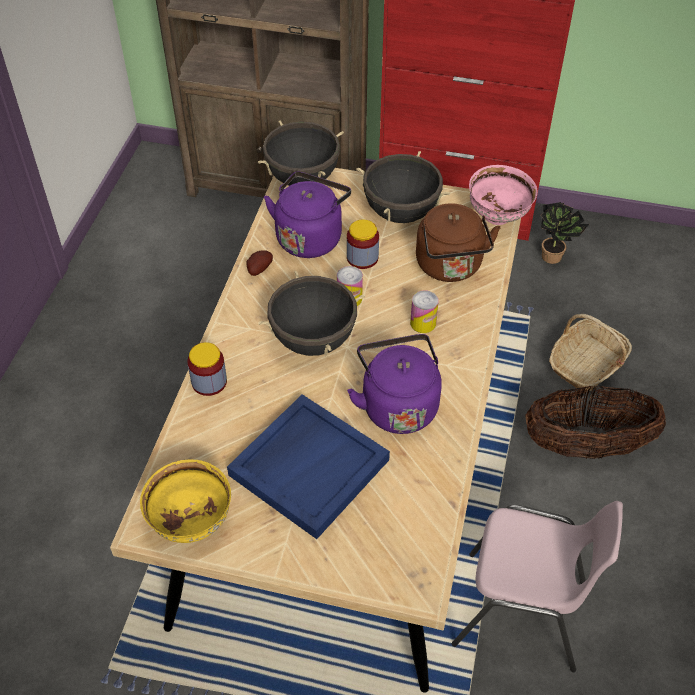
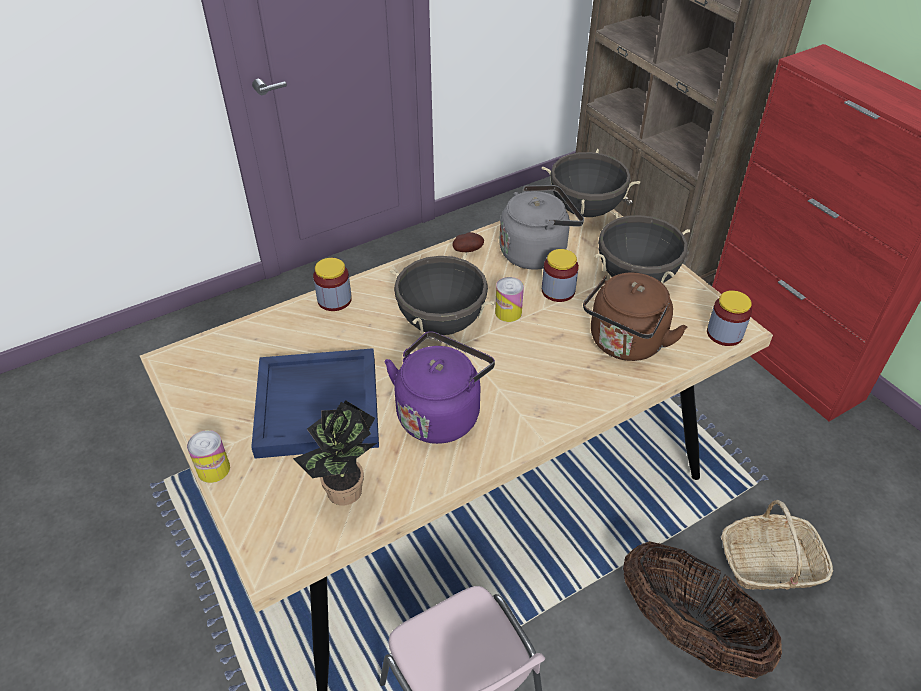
camera: 45 degrees right, 5 degrees down
(191, 523) = (199, 380): yellow bowl -> none
(310, 237) = (536, 252): purple kettle -> grey kettle
(423, 323) = (543, 369): can -> can (213, 469)
(498, 216) = (724, 334): pink bowl -> jar
(554, 257) = (841, 452): potted plant -> potted plant (346, 495)

